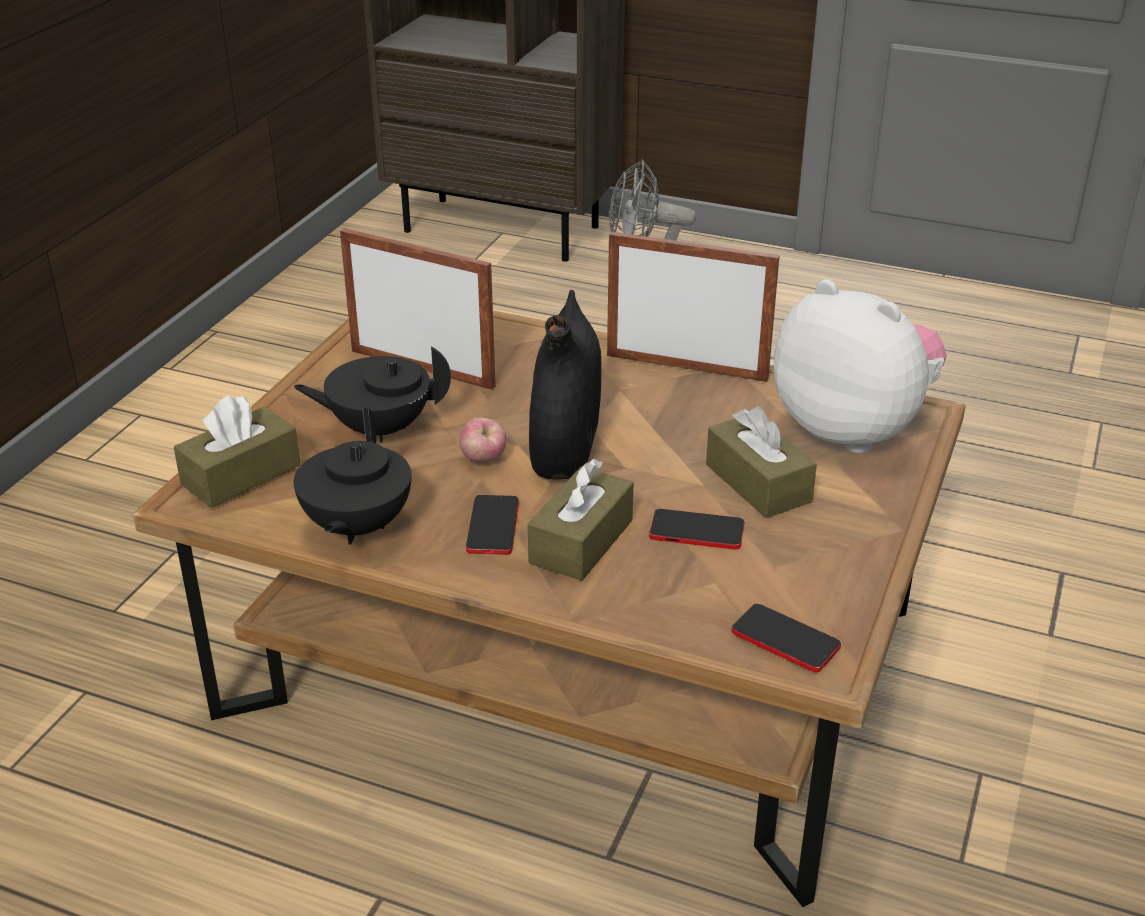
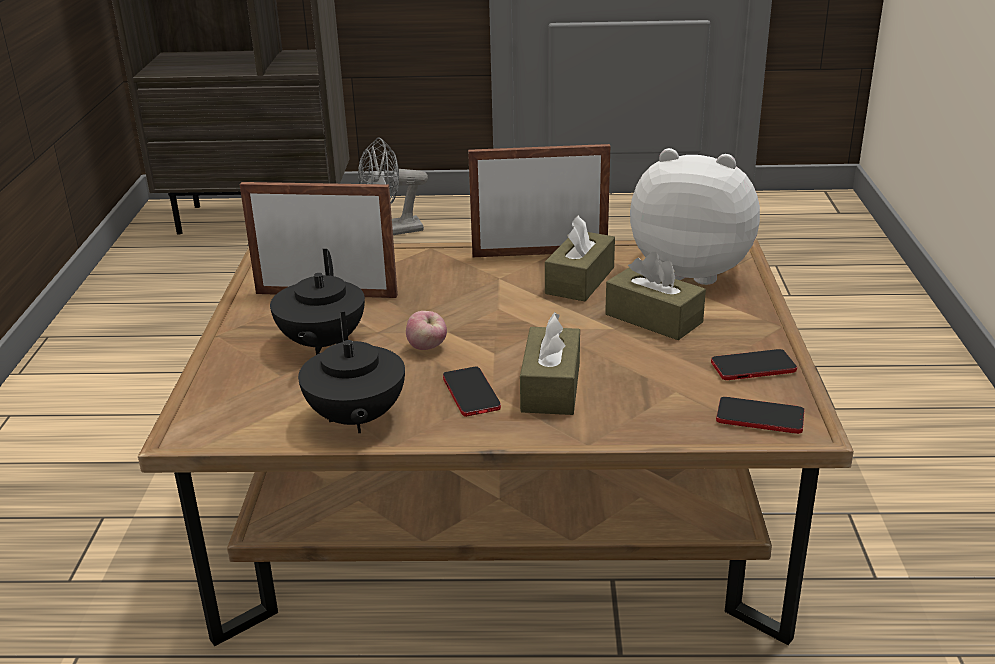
camera: 20 degrees left, 5 degrees down
(241, 475) = (222, 403): brown tissue box -> brown tissue box (580, 280)
(379, 428) = (321, 344): black teapot -> black teapot turned 60 degrees counterclockwise
(566, 446) = (487, 324): black vase -> none
(696, 531) = (634, 360): phone -> phone (753, 366)

